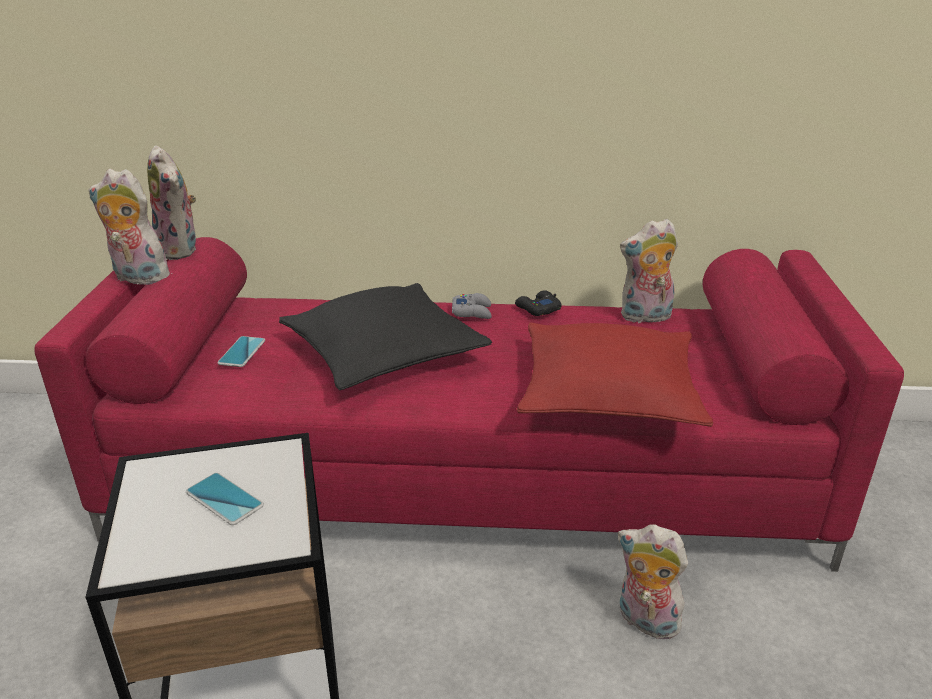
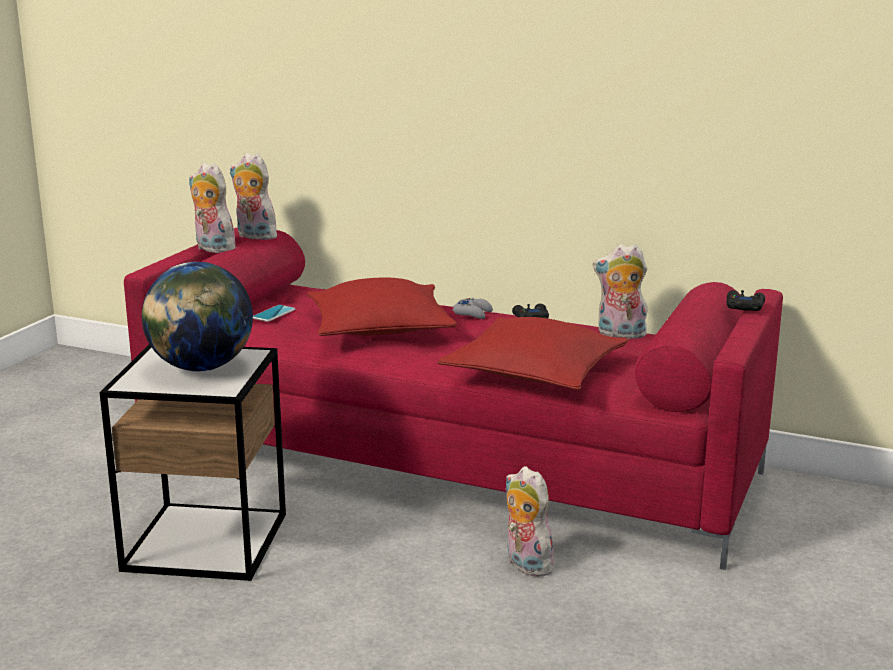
camera: 20 degrees right, 10 degrees down
(181, 250) = (253, 236): plush toy -> plush toy turned 135 degrees clockwise
(224, 499) = (201, 368): phone -> globe
(384, 352) = (379, 328): black pillow -> red pillow
(807, 279) = (744, 306): none -> black game controller

